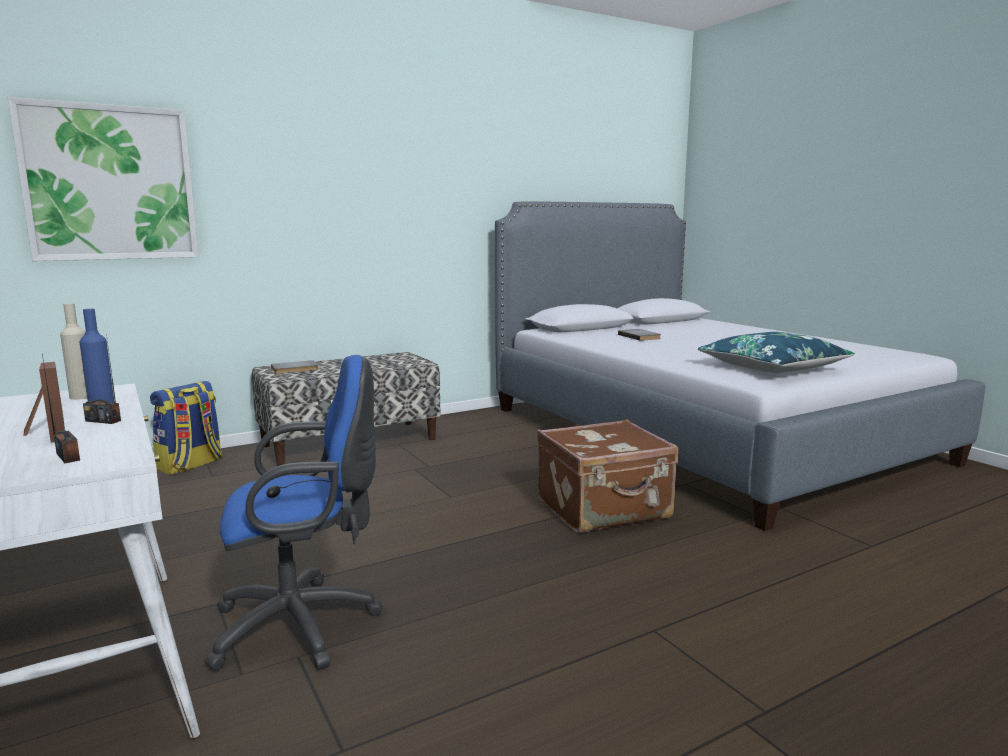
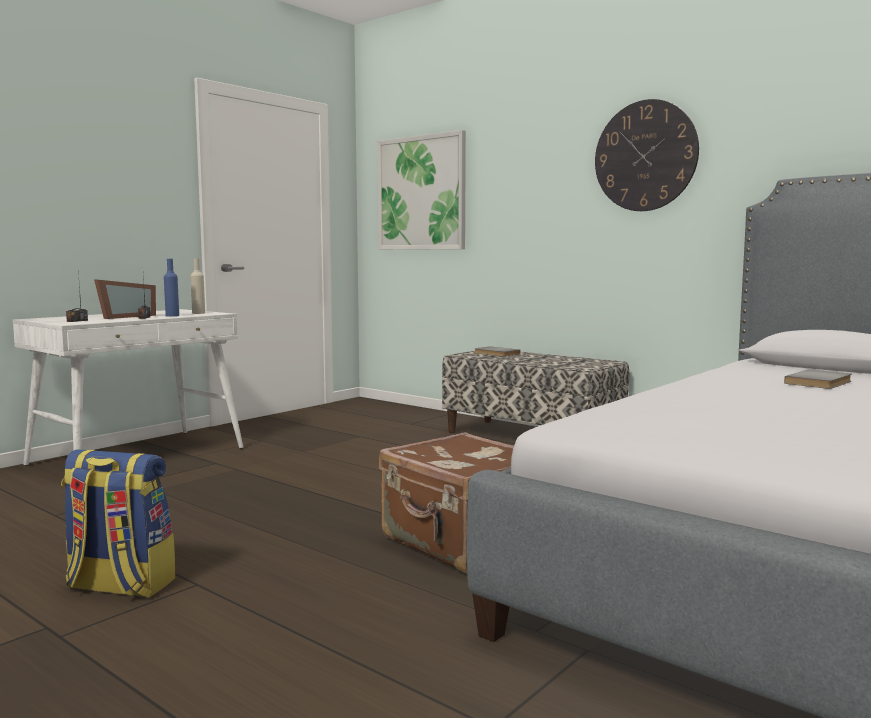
camera: 70 degrees right, 5 degrees down
(190, 465) = (423, 416): backpack -> backpack (119, 586)
(304, 625) = (192, 484): blue office chair -> none
(405, 171) = (645, 156): none -> wall clock
(772, 367) = (695, 428): blue pillow -> none

